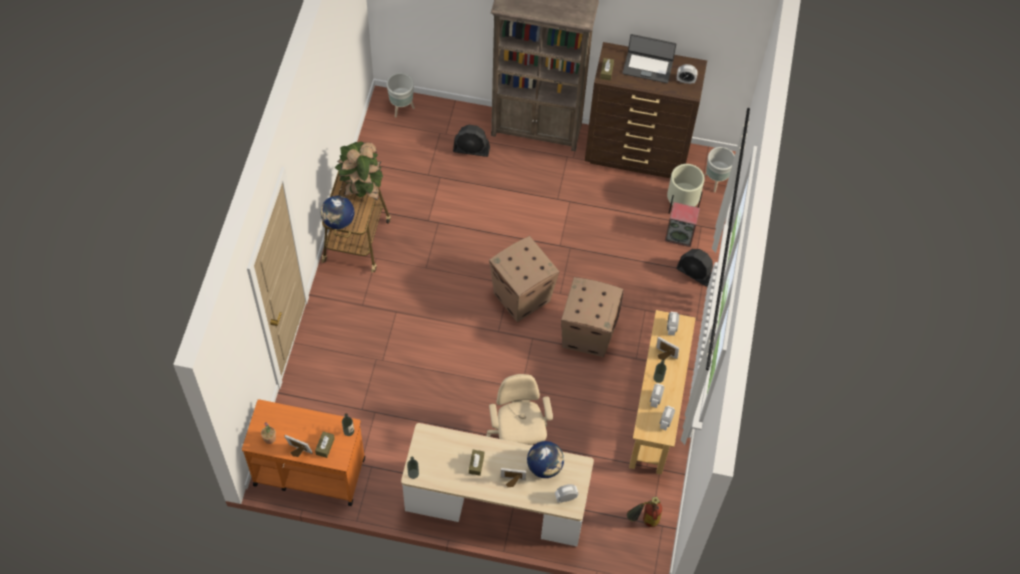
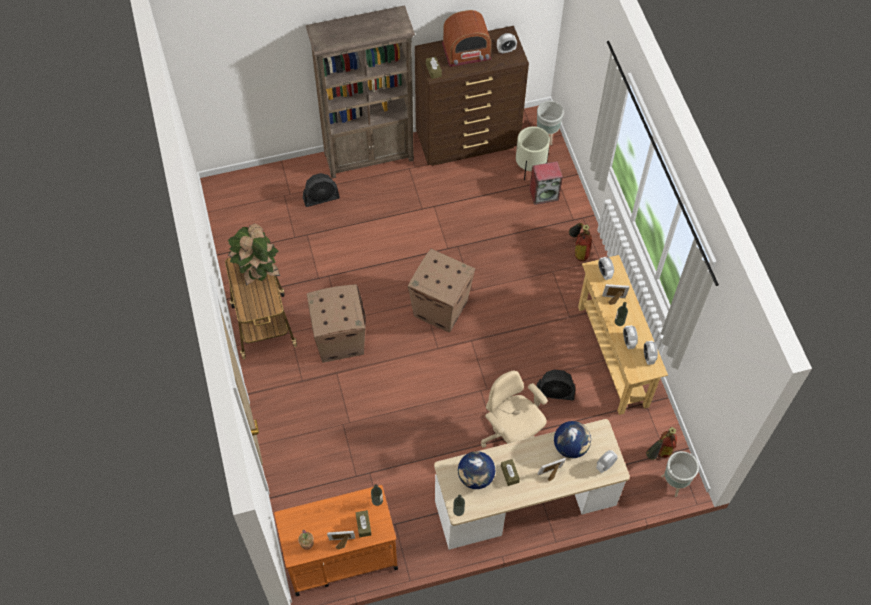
camera: 25 degrees left, 0 degrees up
(338, 221) = (253, 311): globe -> globe (475, 477)
(402, 108) = (237, 188): grey planter -> grey planter (675, 483)
(588, 334) = (516, 314): cardboard box -> cardboard box (340, 339)
(647, 67) = (466, 51): laptop -> radio
(680, 302) = (578, 251): none -> fire extinguisher
(695, 274) = (575, 221): black fan -> black fan (555, 392)

